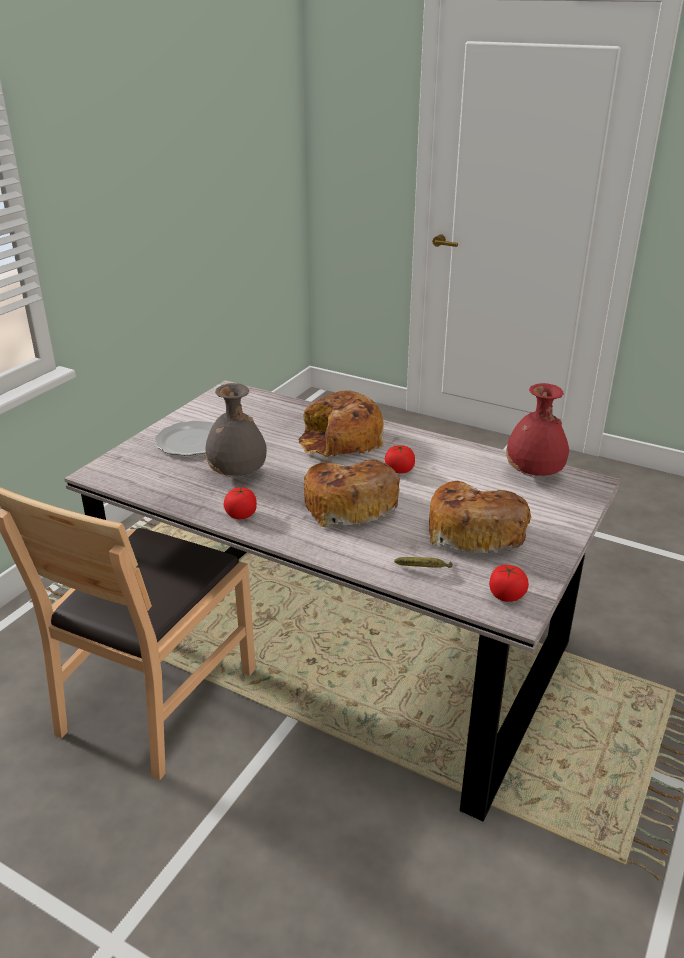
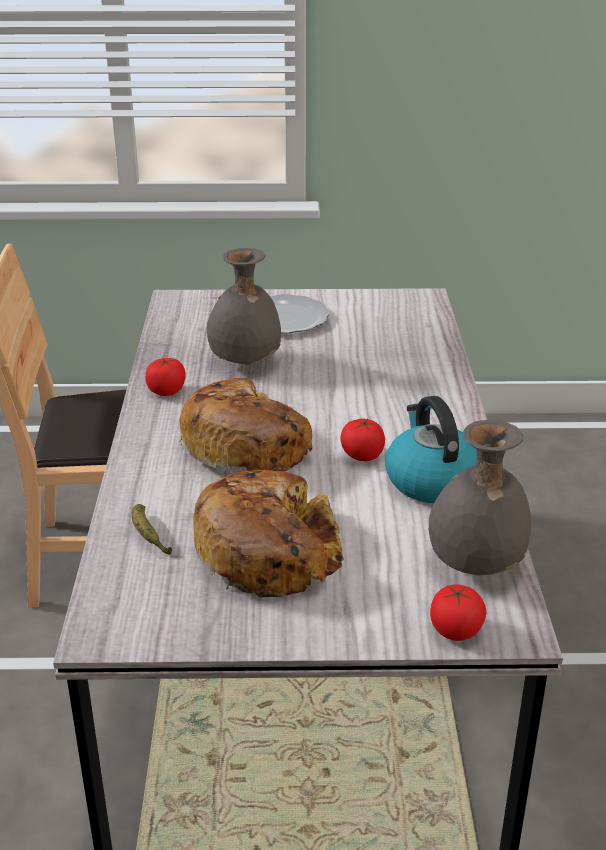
camera: 60 degrees right, 0 degrees up
(340, 441) = (389, 396): bread -> none
(445, 459) = (431, 480): none -> kettle
(506, 595) = (136, 615): tomato -> tomato (455, 630)
(534, 474) = (474, 566): red vase -> grey vase

